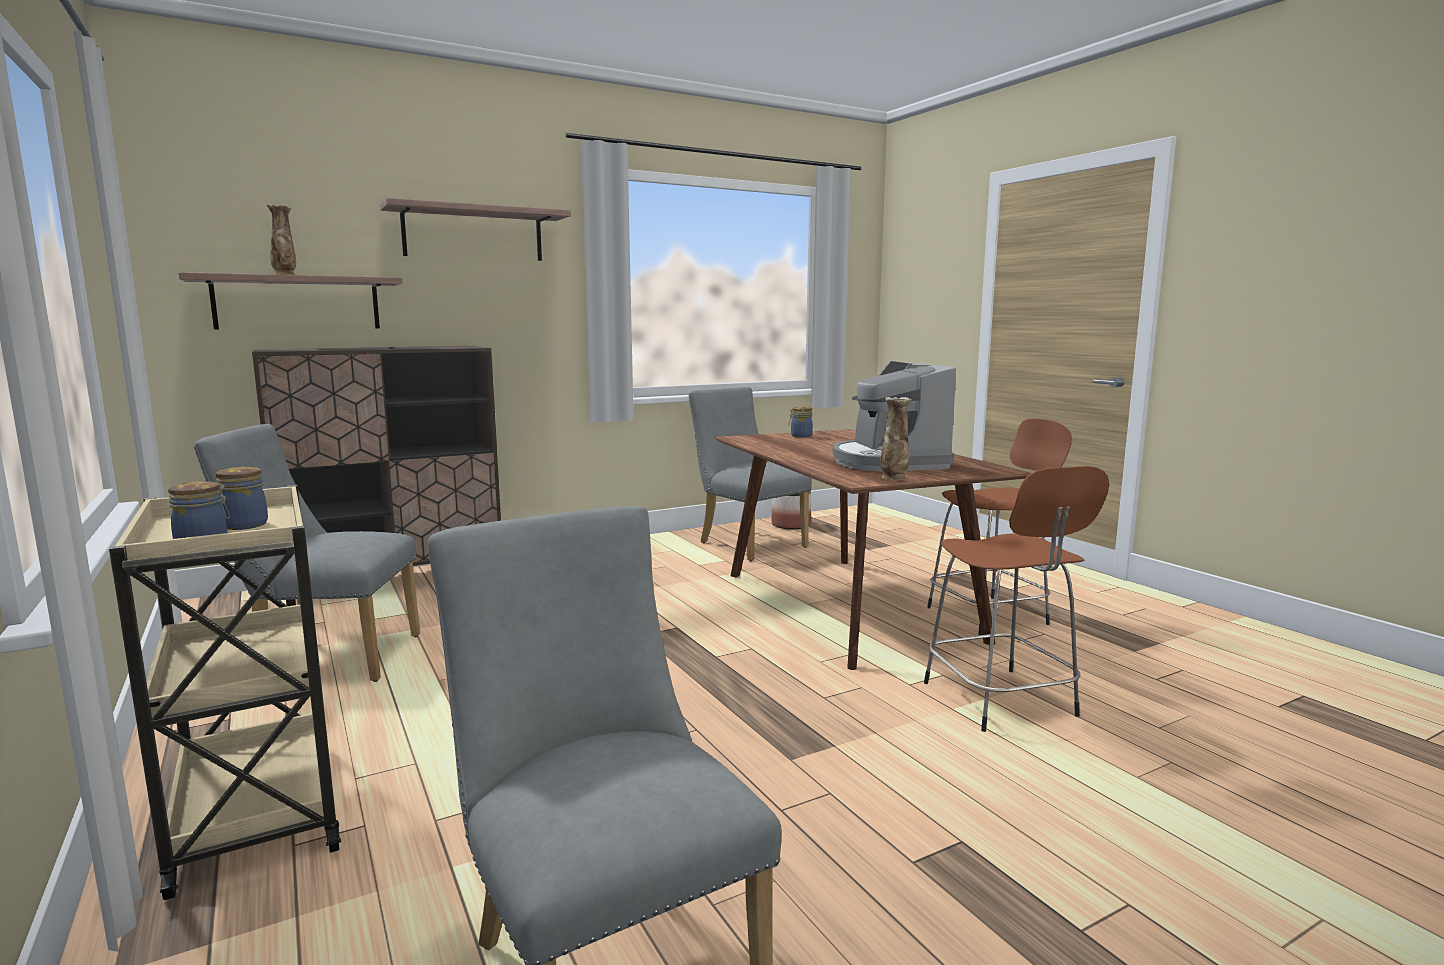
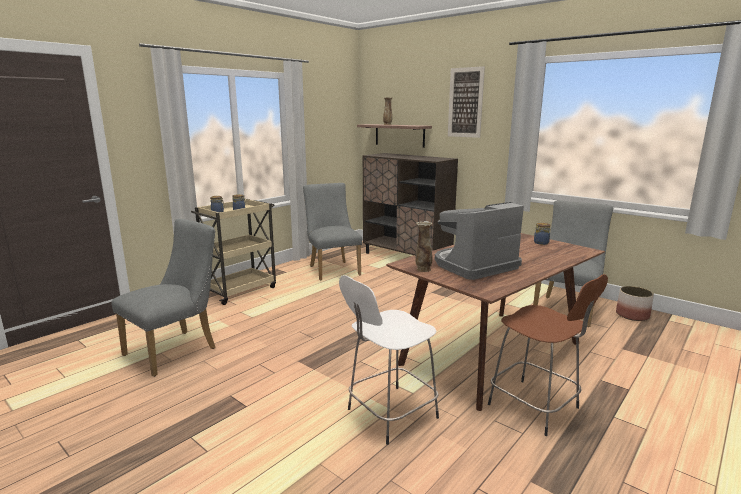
camera: 70 degrees right, 5 degrees up
(473, 234) = (465, 102): shelf -> picture
(1001, 701) = (389, 414): brown stool -> white stool

